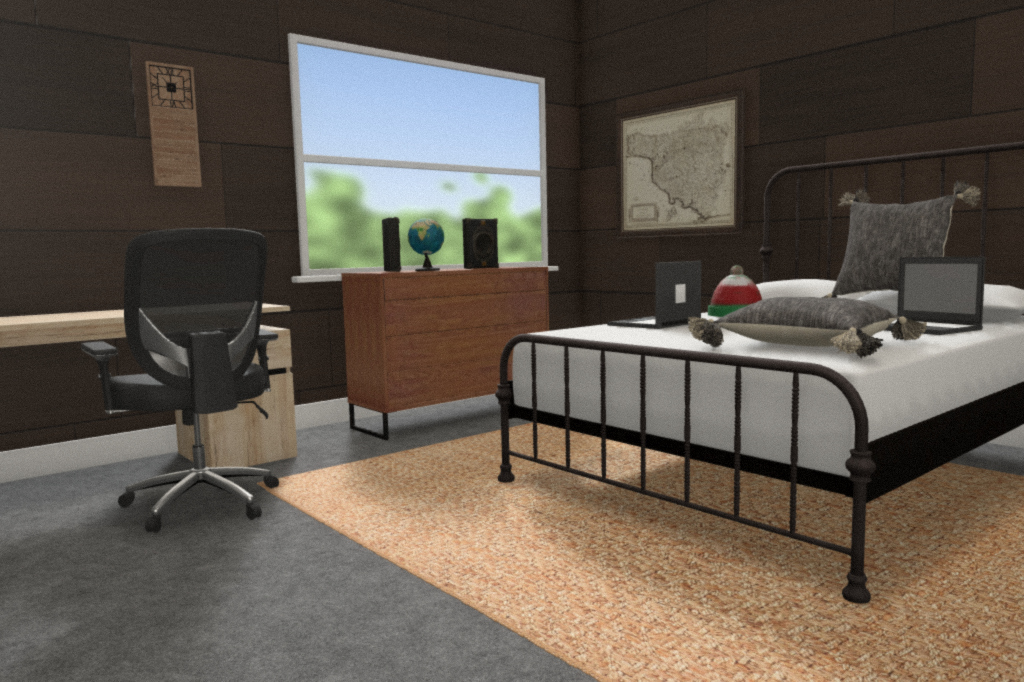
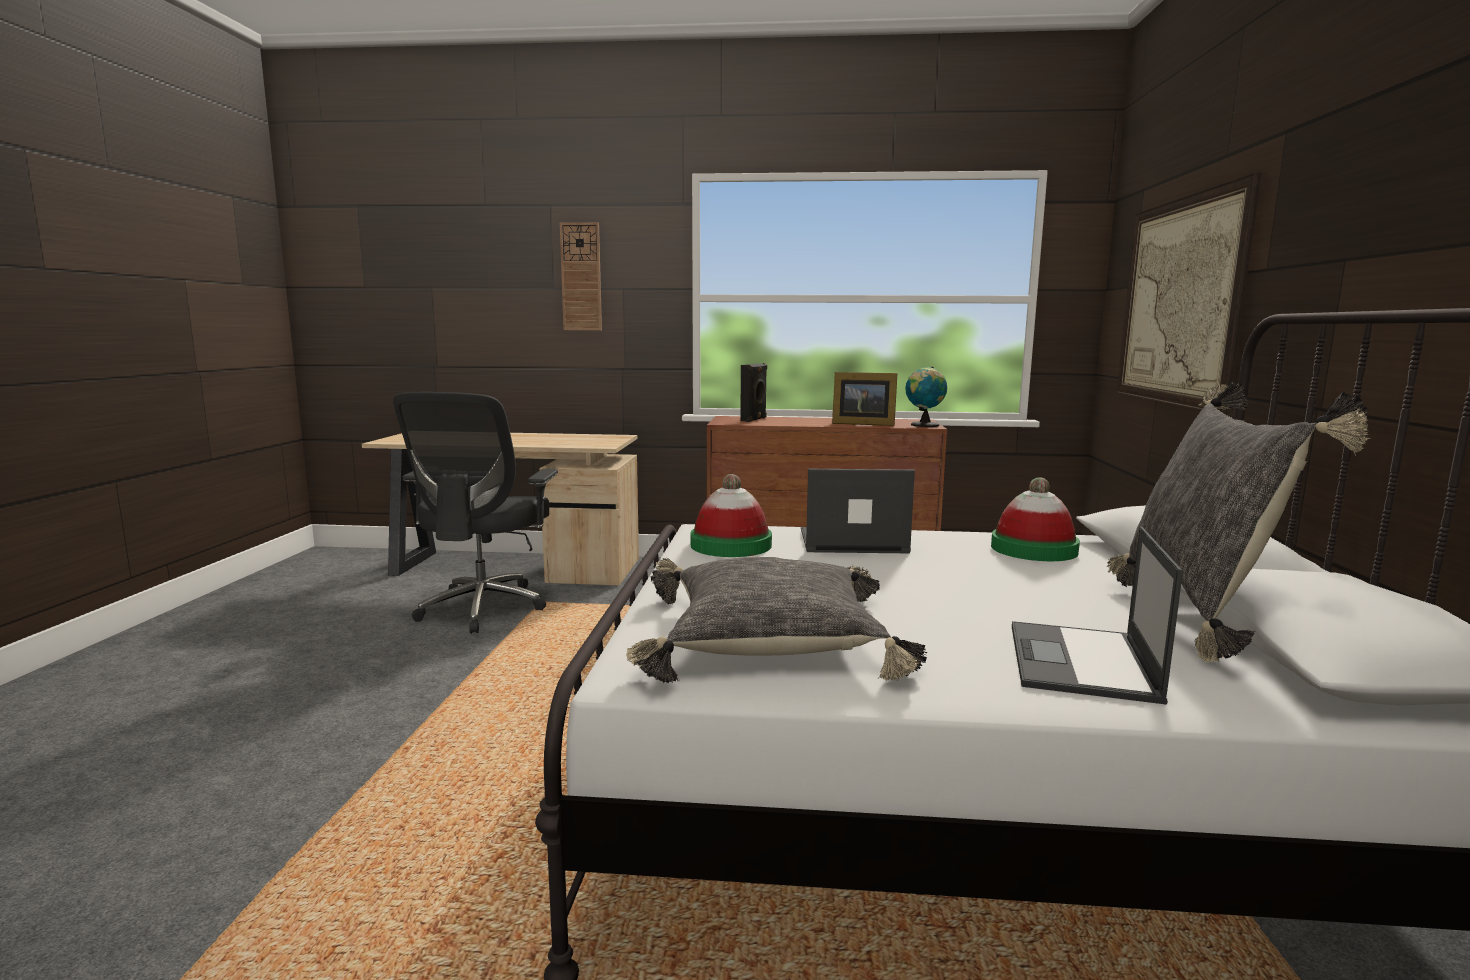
camera: 45 degrees right, 5 degrees up
(427, 270) = (784, 422): globe -> globe (924, 425)
(482, 268) = (861, 423): black speaker -> picture frame
(607, 333) = (731, 545): none -> hat

